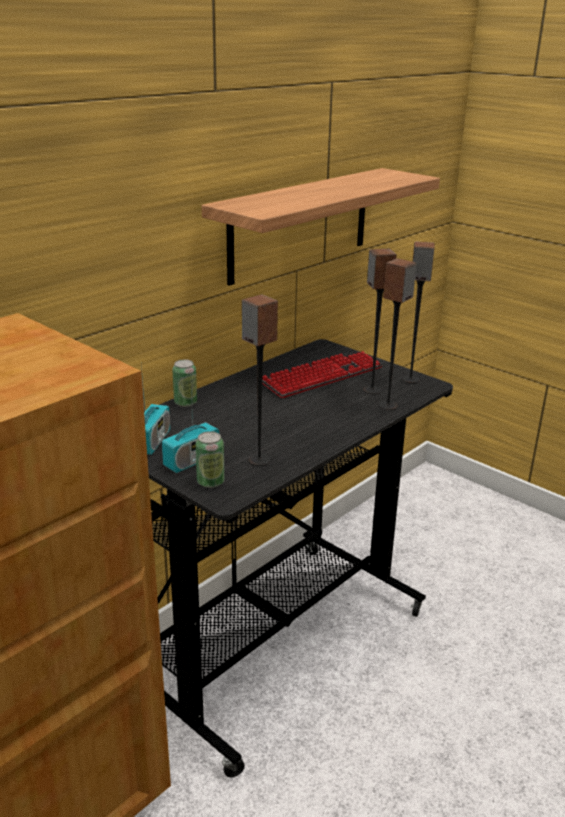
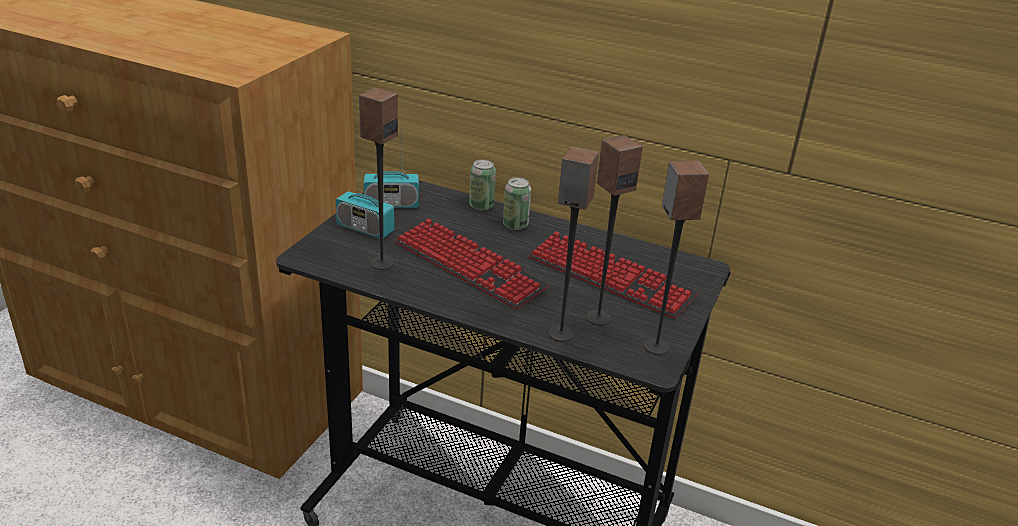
camera: 70 degrees right, 5 degrees up
(210, 482) = (329, 244): can -> can (515, 225)
(282, 423) = (469, 266): none -> keyboard
(300, 224) = (736, 99): shelf -> none

